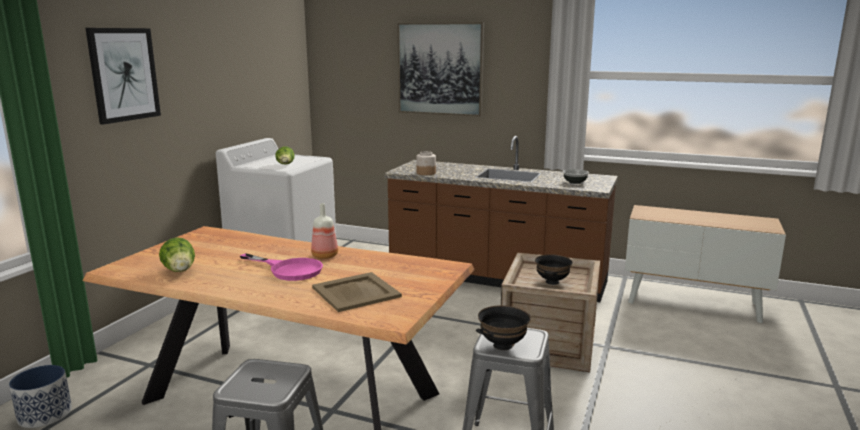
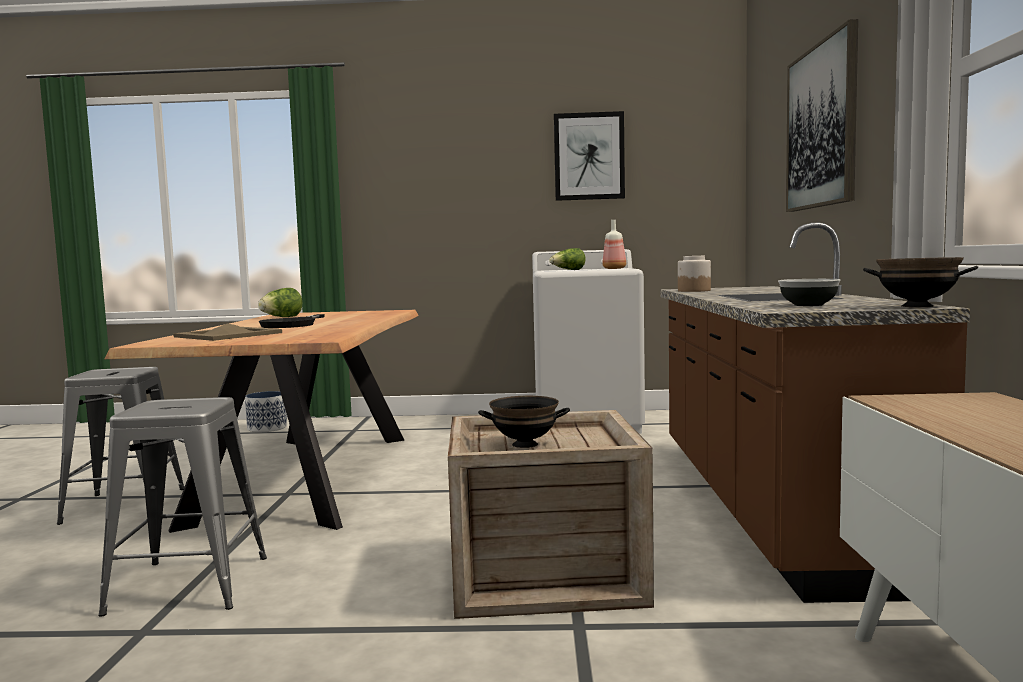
camera: 70 degrees right, 10 degrees down
(124, 74) = (427, 166): picture -> picture (589, 156)
(289, 270) = (293, 324): pink frying pan -> black frying pan
(324, 256) = (340, 324): bottle -> bottle (614, 268)
(503, 346) = (158, 405): black bowl -> black bowl (916, 306)

